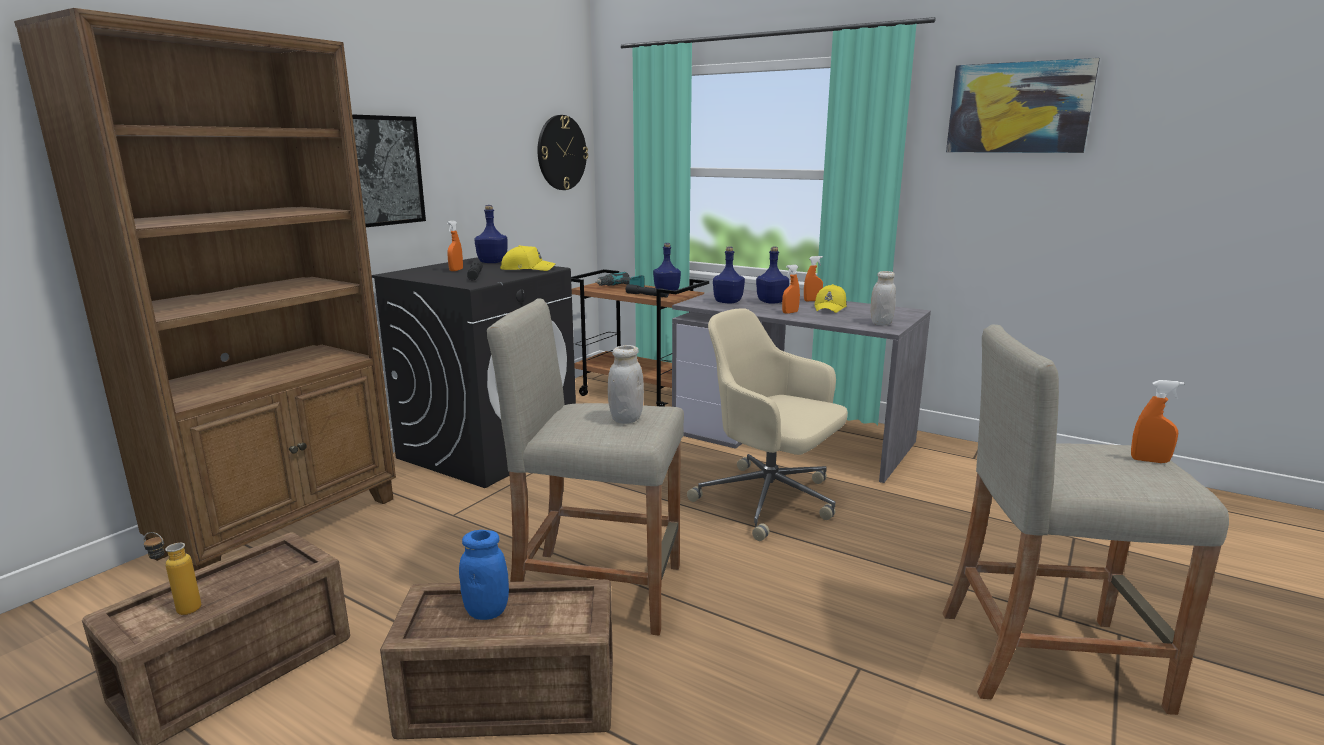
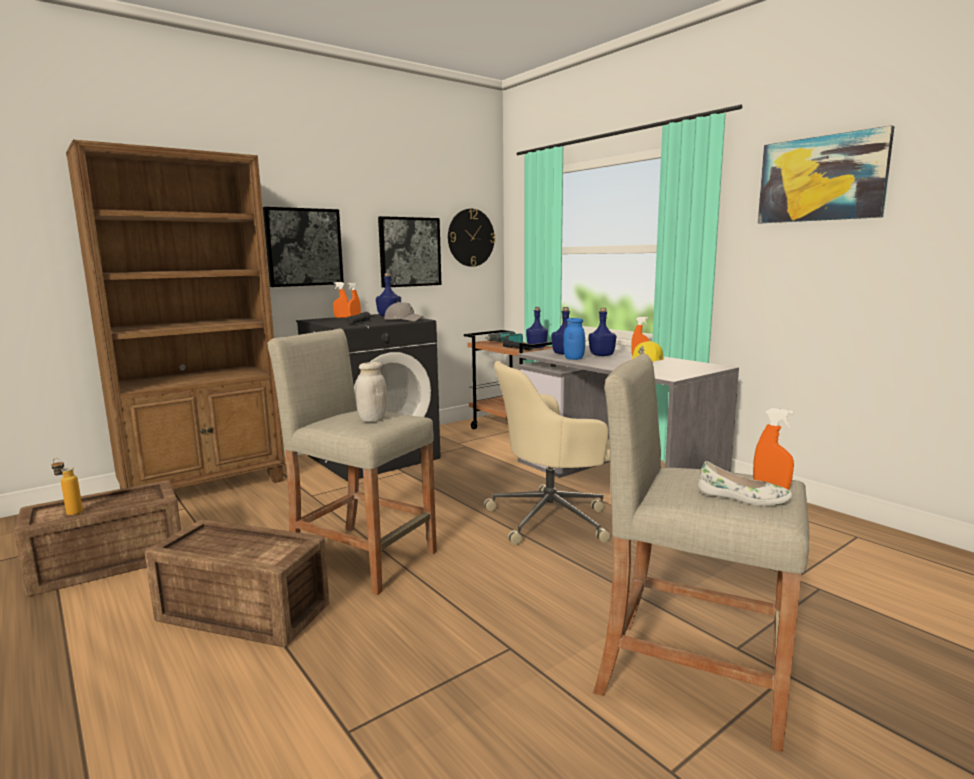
camera: 20 degrees right, 5 degrees down
(486, 611) = (228, 542): blue jar -> blue jar (574, 358)
(497, 173) = (409, 252): none -> picture
(527, 269) = (403, 320): yellow cap -> grey cap
(770, 501) = (551, 518): beige office chair -> beige office chair turned 75 degrees counterclockwise
(790, 312) = (604, 362): orange spray bottle -> orange spray bottle (341, 317)
(881, 323) = (672, 373): white jar -> none
(1142, 475) = (742, 497): none -> white shoe

